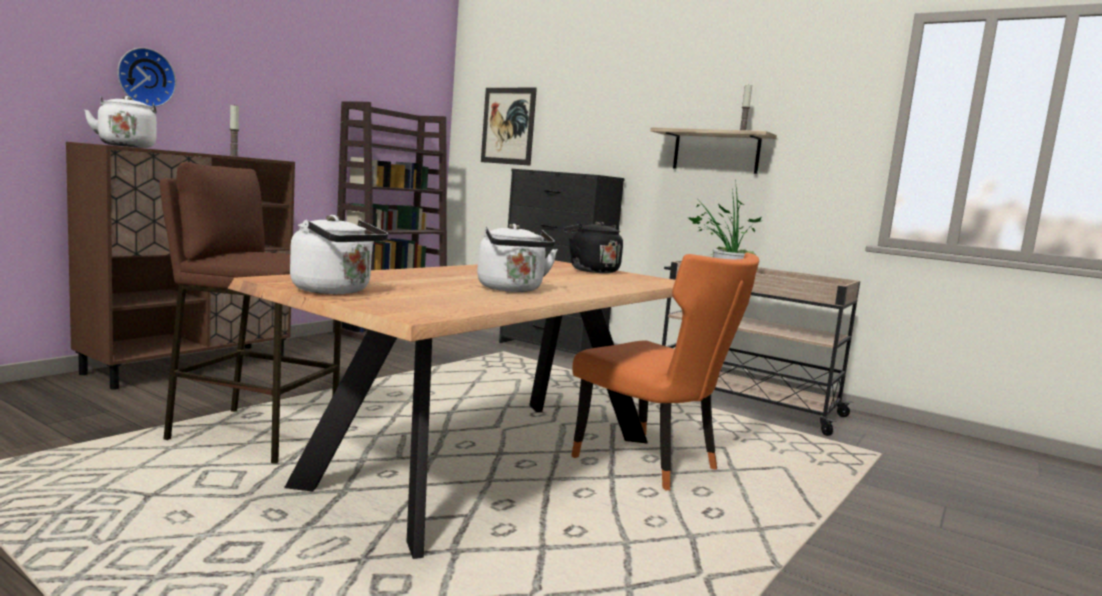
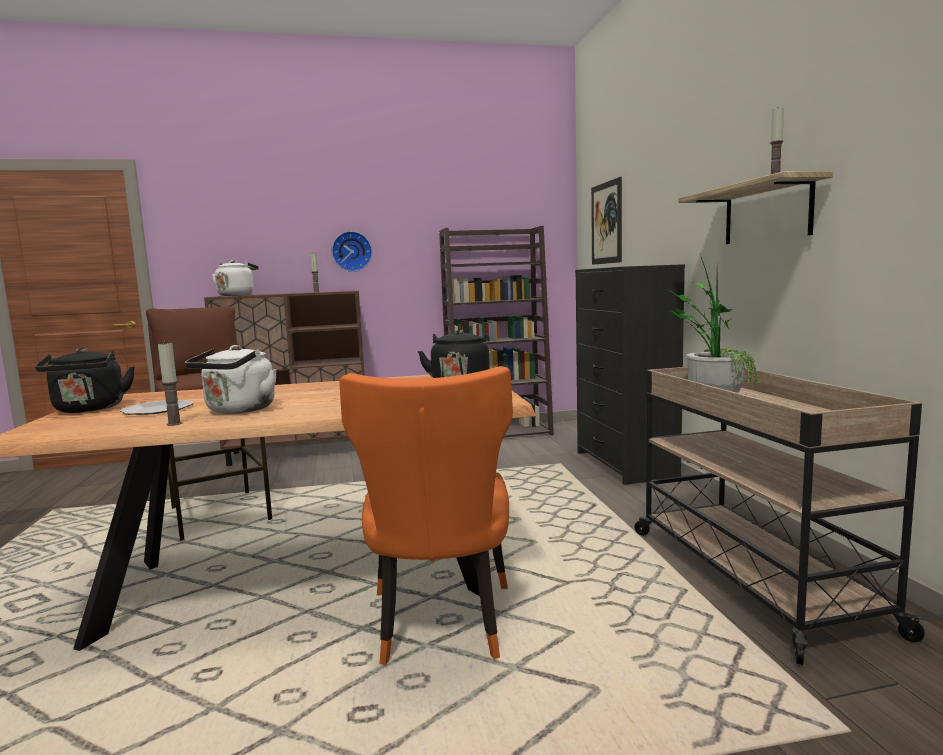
camera: 45 degrees right, 0 degrees up
(145, 77) = (267, 243): wall clock -> wall clock (351, 251)
(335, 291) = (89, 409): white kettle -> black kettle
(425, 290) = (157, 410): none -> plate
(515, 300) = (174, 424): none -> candle

